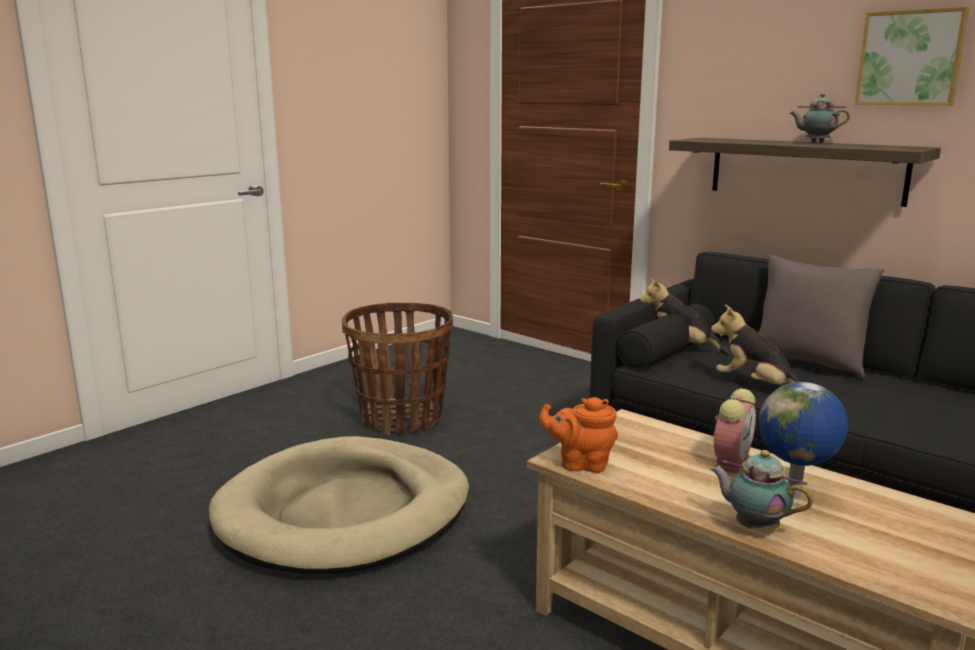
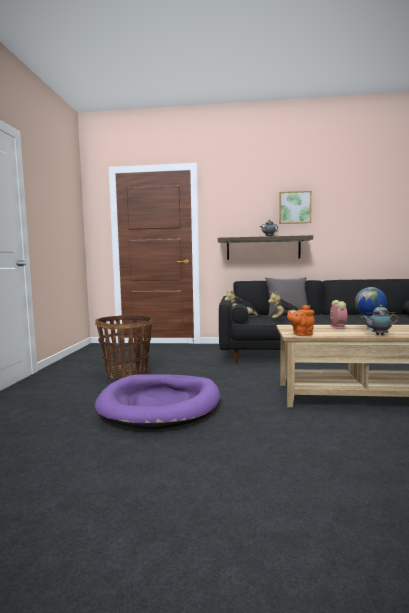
camera: 35 degrees left, 10 degrees down
(345, 512) = (160, 404): beige dog bed -> purple dog bed

